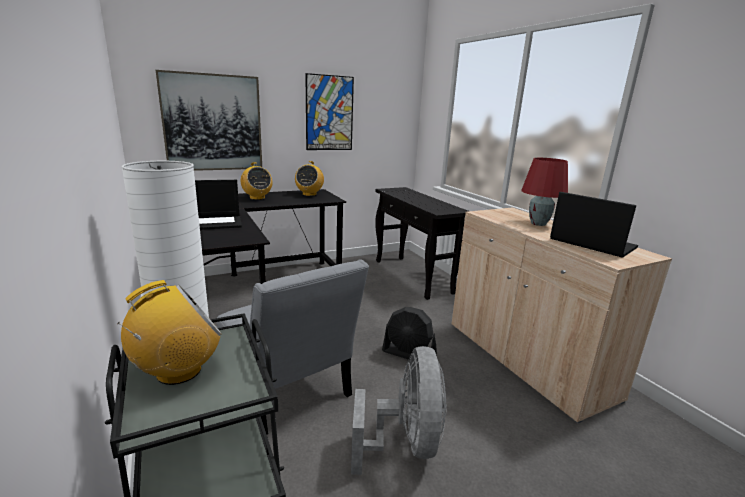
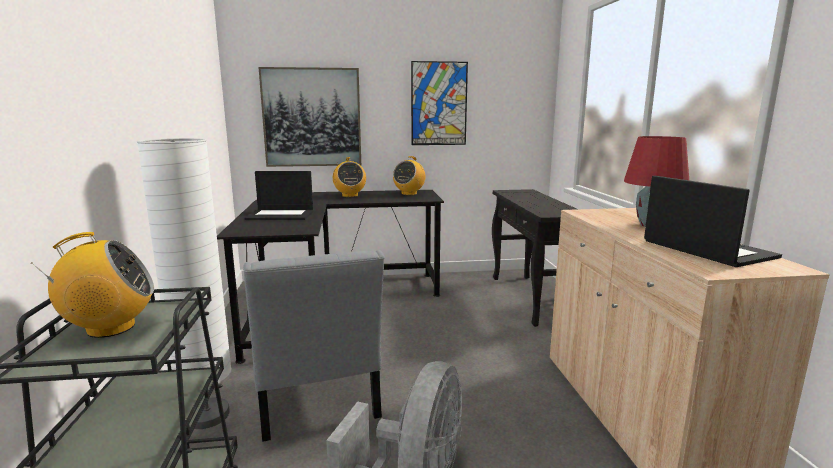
camera: 20 degrees right, 5 degrees down
(409, 354) = (475, 385): black fan -> none

